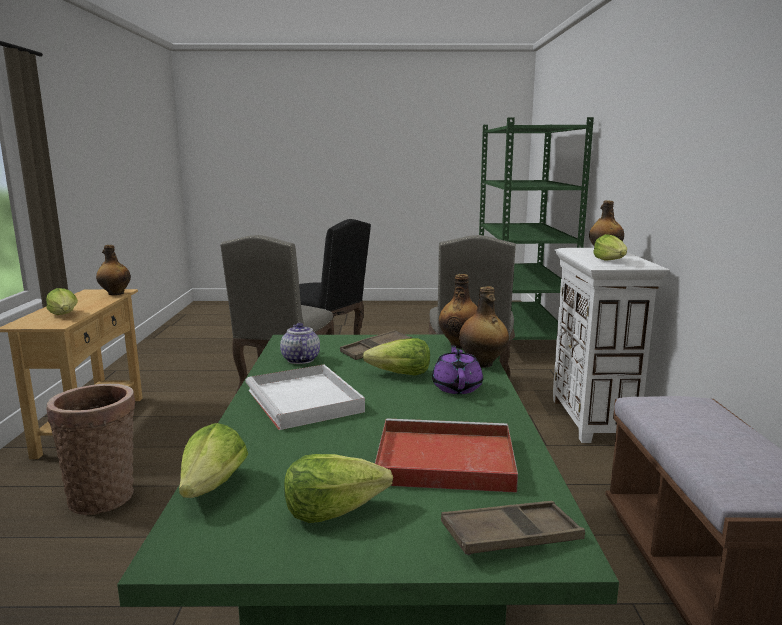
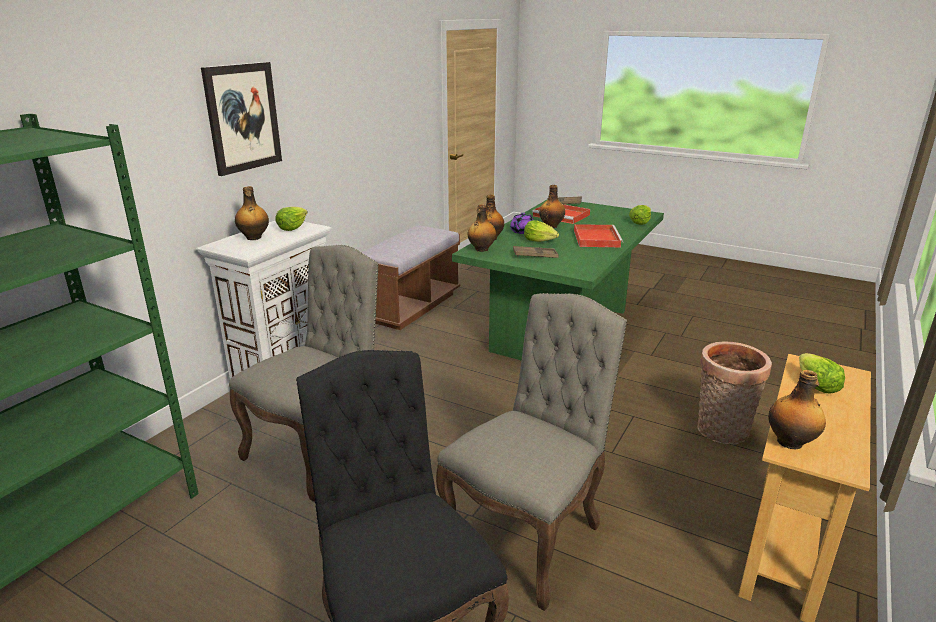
camera: 150 degrees left, 10 degrees up
(300, 359) = (585, 258): teapot -> none
(306, 401) = (596, 238): white tray -> red tray
(333, 509) = (605, 213): lettuce -> none
(421, 414) = (551, 226): none -> bottle
(672, 138) = (243, 117): none -> picture

